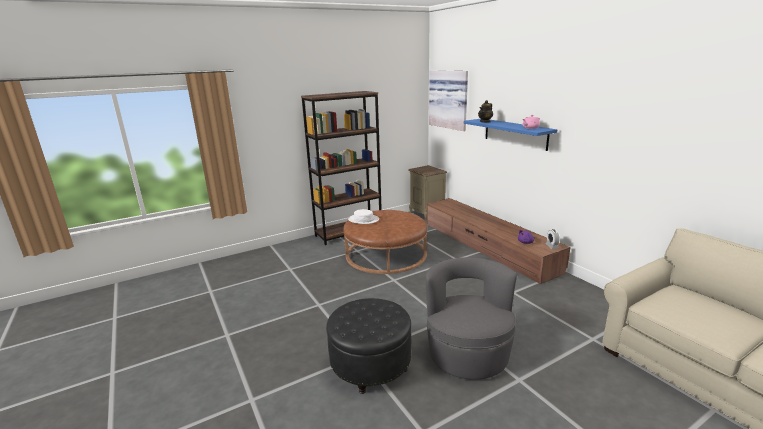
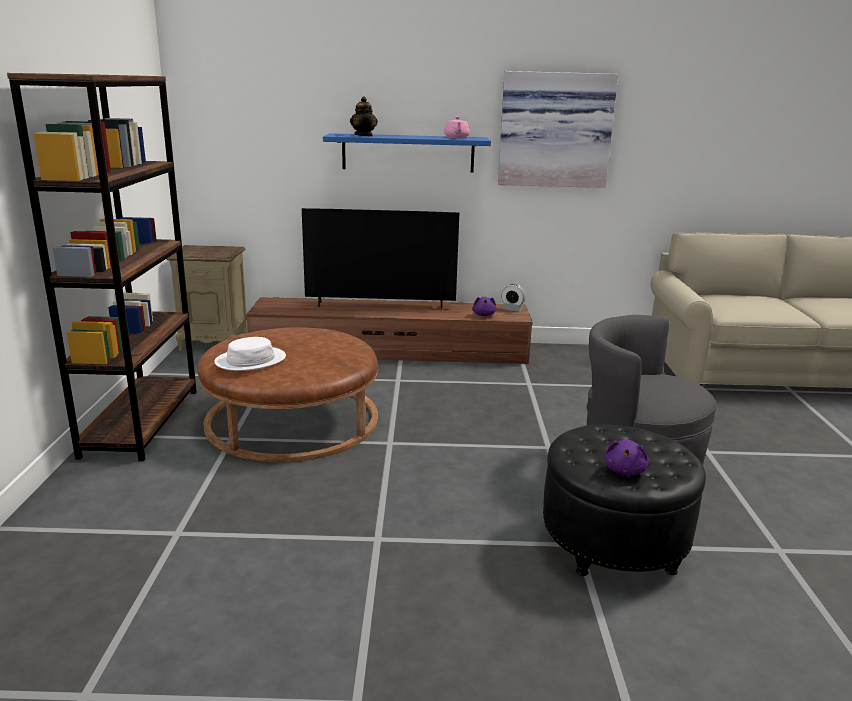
camera: 60 degrees left, 0 degrees up
(350, 322) = (625, 470): none -> purple plush toy
(449, 99) = (235, 102): picture -> picture (555, 130)
(487, 219) = (380, 306): none -> television

